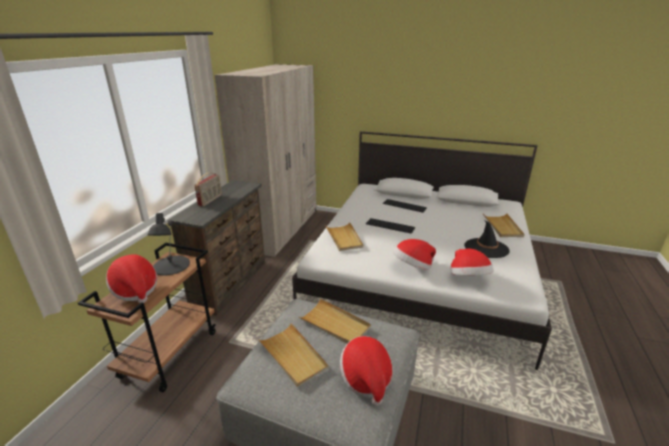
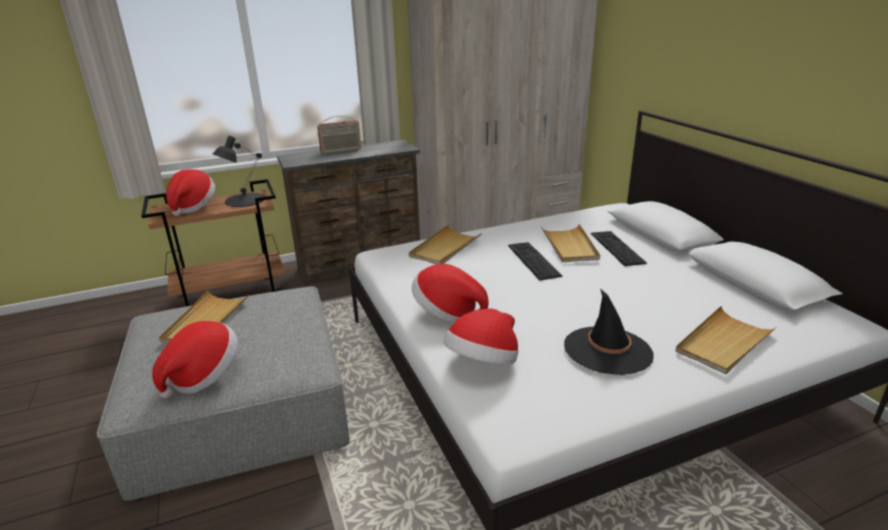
camera: 50 degrees right, 0 degrees up
(335, 324) = (281, 320): beige tray -> beige tray (569, 246)

